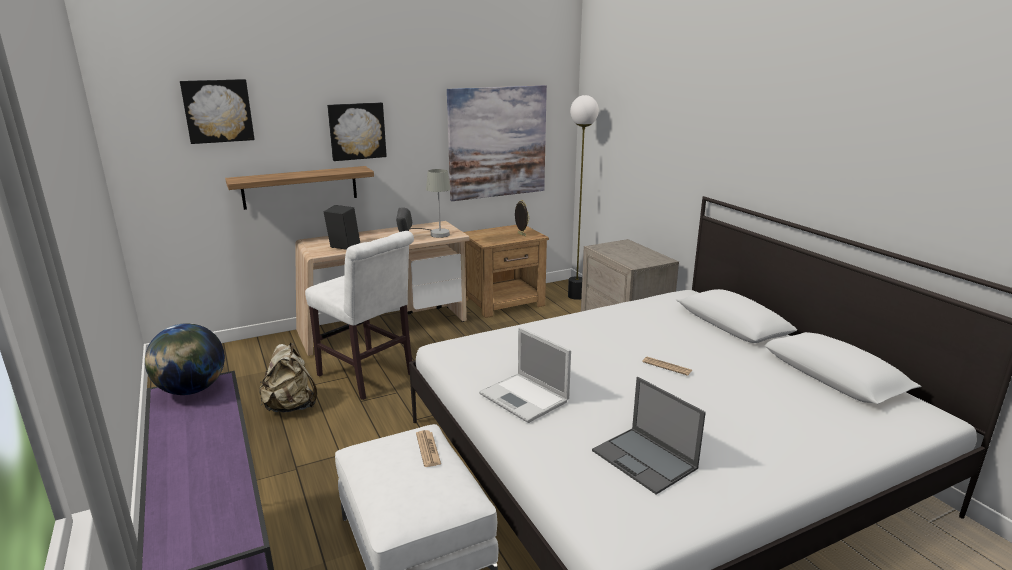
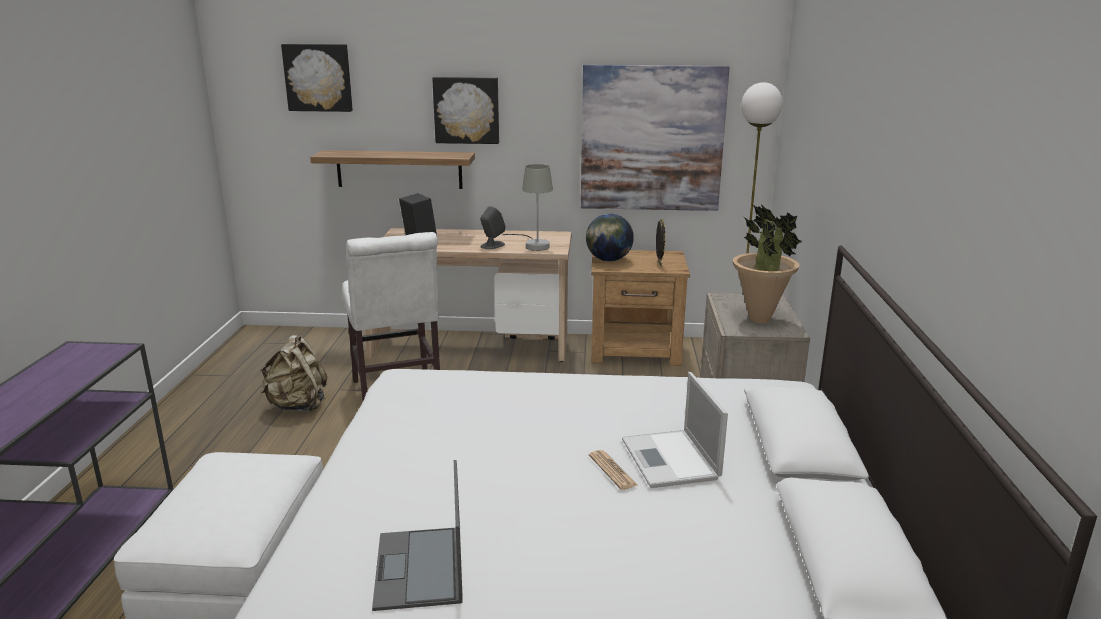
camera: 30 degrees right, 0 degrees up
(191, 390) = (89, 351): globe -> globe (608, 260)
(428, 449) = (263, 477): newspaper -> none
(525, 398) = (398, 454): laptop -> laptop (671, 460)
(638, 256) = (760, 319): none -> potted plant

